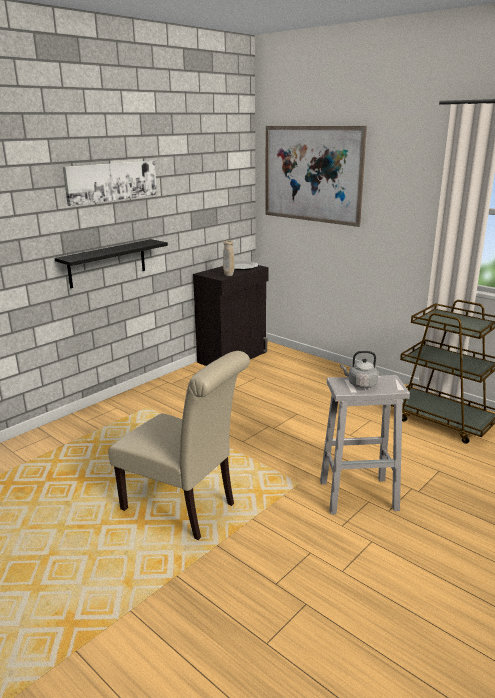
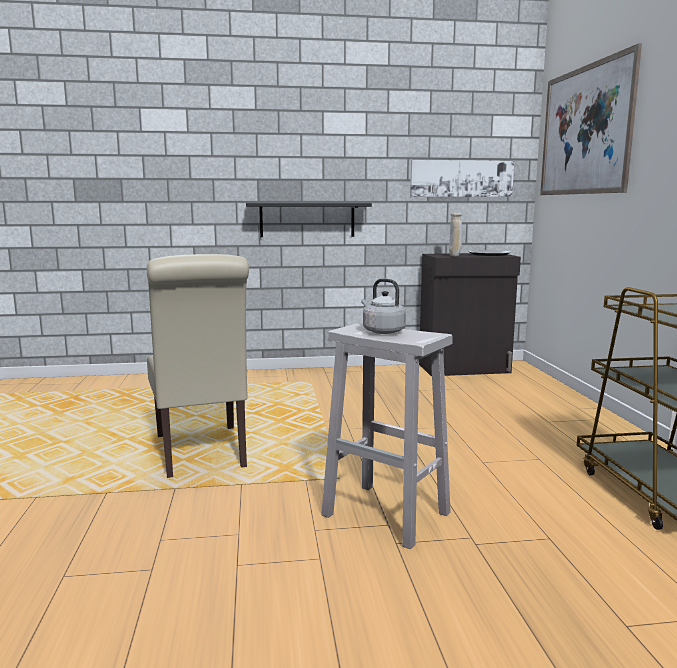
camera: 40 degrees right, 10 degrees down
(111, 181) = (321, 134): picture -> picture (461, 179)

